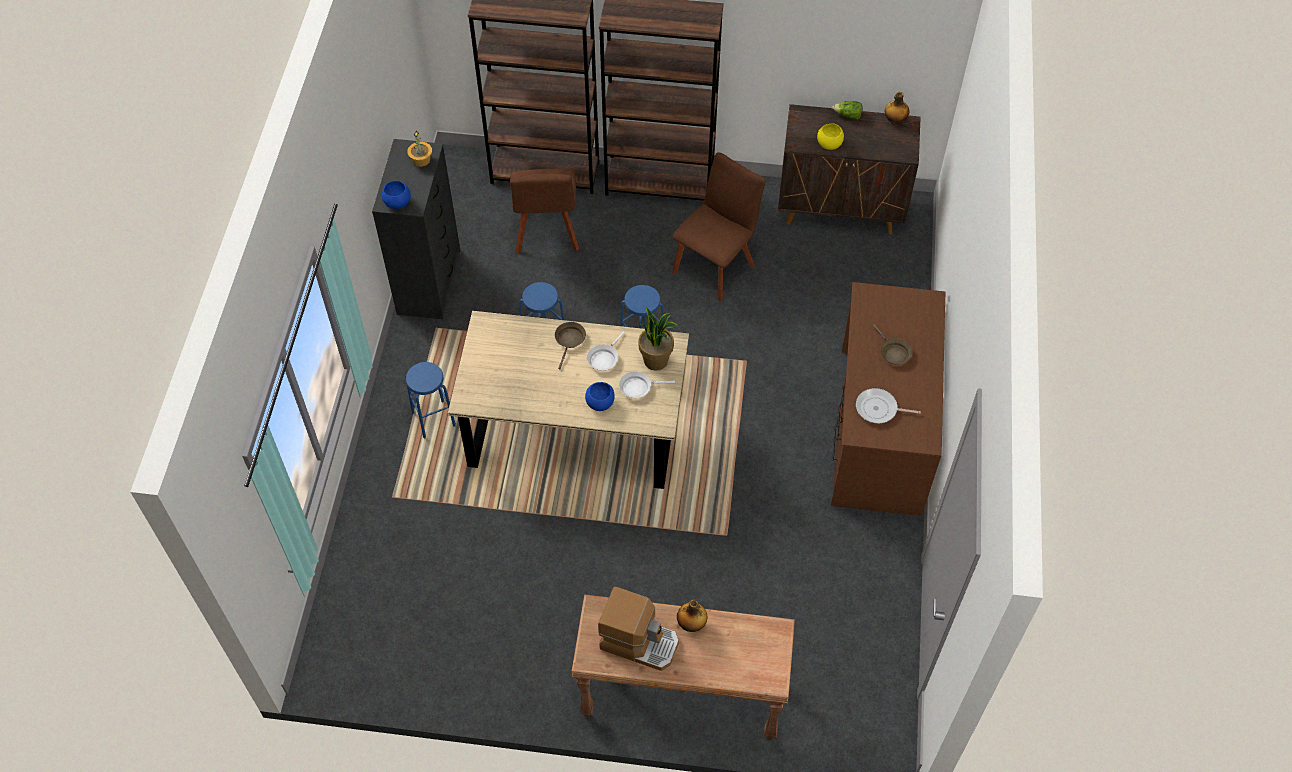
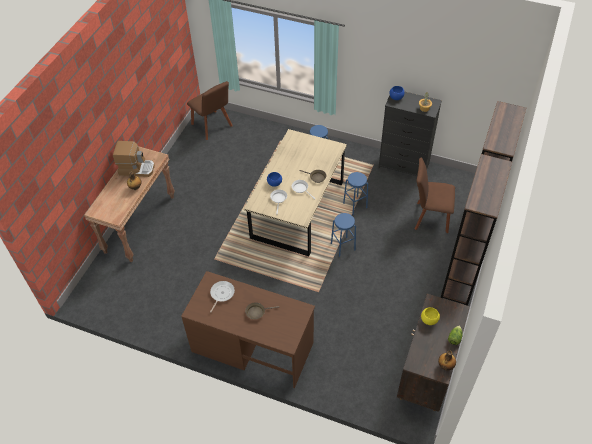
camera: 105 degrees right, 5 degrees down
(639, 641) = (136, 168): coffee machine -> coffee machine turned 120 degrees counterclockwise
(656, 360) = (293, 210): potted plant -> none
(715, 266) = (390, 292): brown chair -> brown chair (213, 126)

